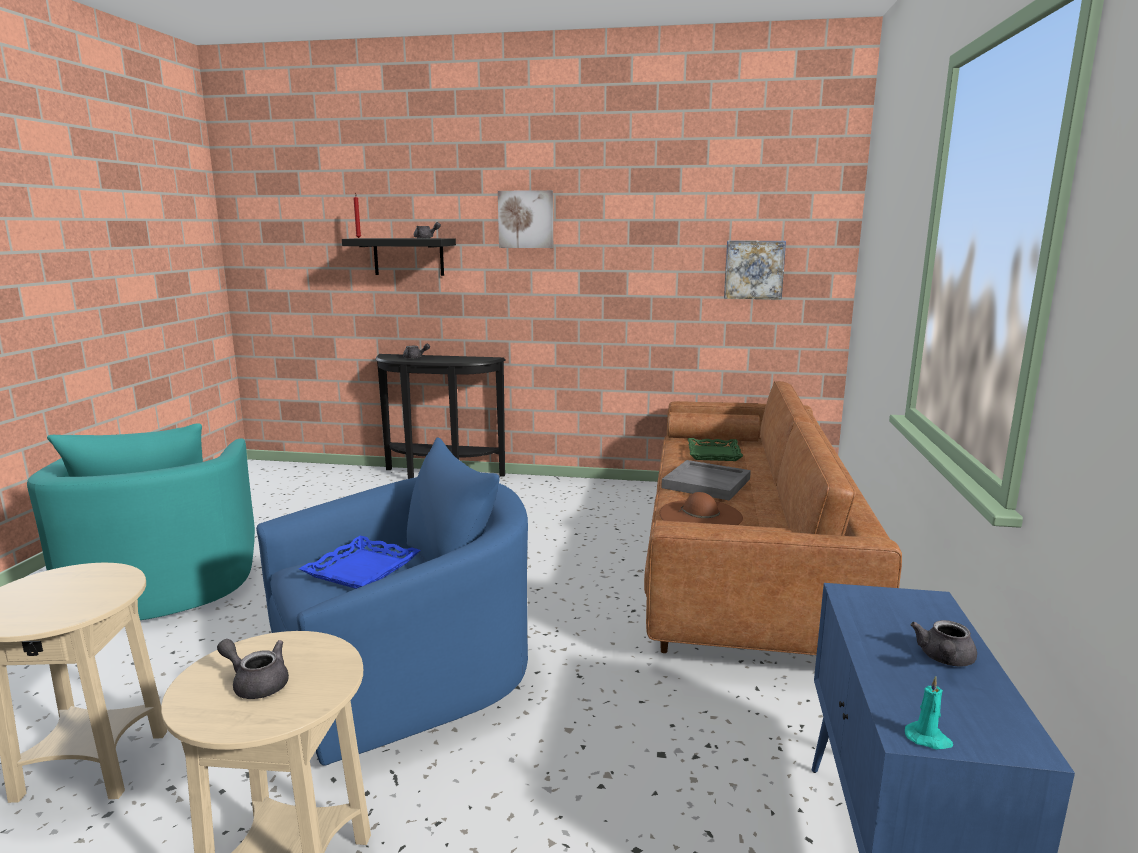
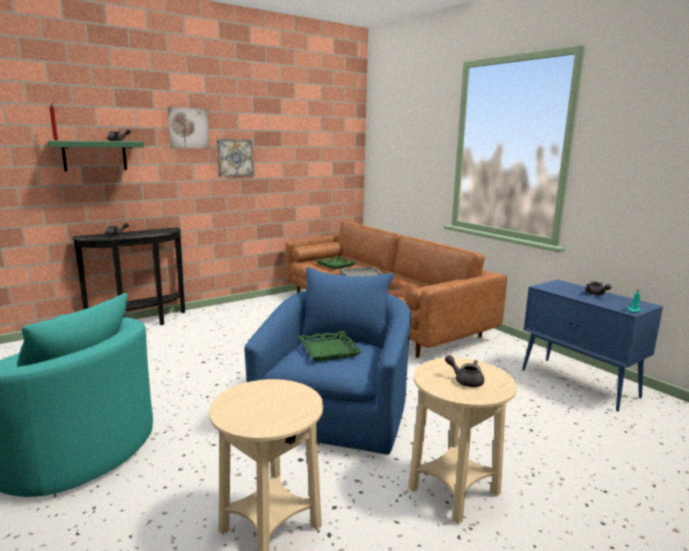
camera: 45 degrees left, 0 degrees up
(256, 683) = (465, 380): grey teapot -> grey teapot turned 60 degrees clockwise
(361, 569) = (328, 350): blue tray -> green tray
(408, 256) = (95, 155): black shelf -> green shelf
(754, 269) = (321, 160): picture -> picture (234, 157)

